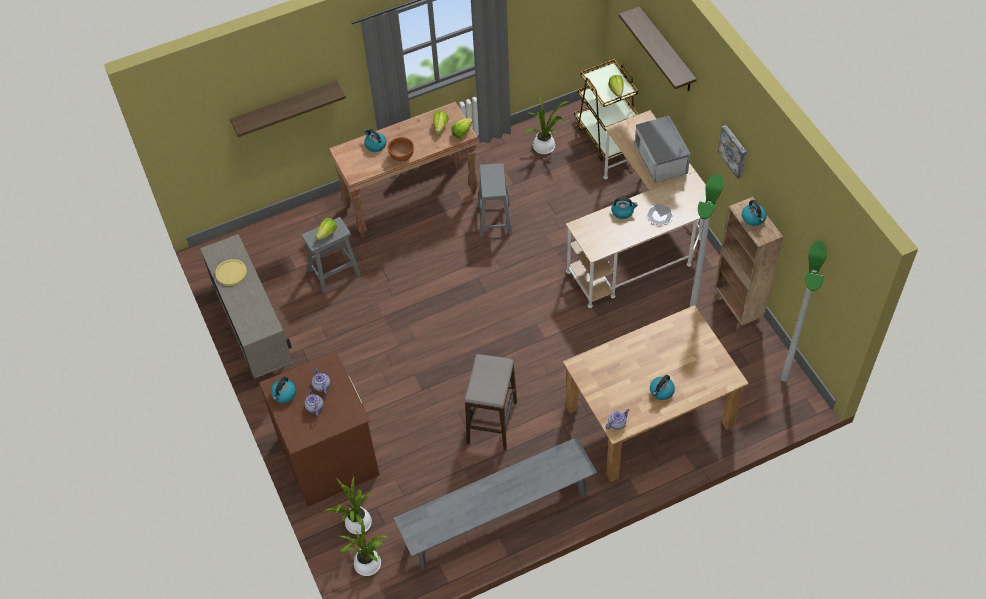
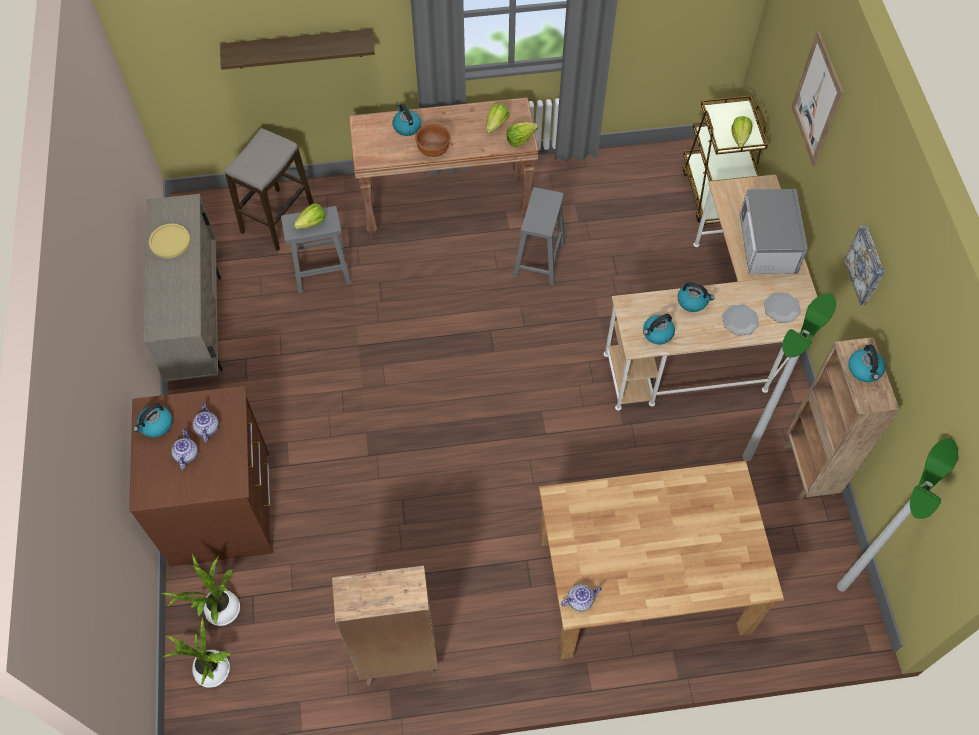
camera: 15 degrees right, 5 degrees up
(492, 423) = (438, 527): stool -> stool (278, 219)
(497, 517) = (397, 660): grey bench -> brown bookcase
(546, 147) = (635, 186): potted plant -> none
(661, 391) = (657, 573): kettle -> kettle (657, 334)
(666, 51) = (817, 99): shelf -> picture
(684, 199) = (781, 308): none -> plate

